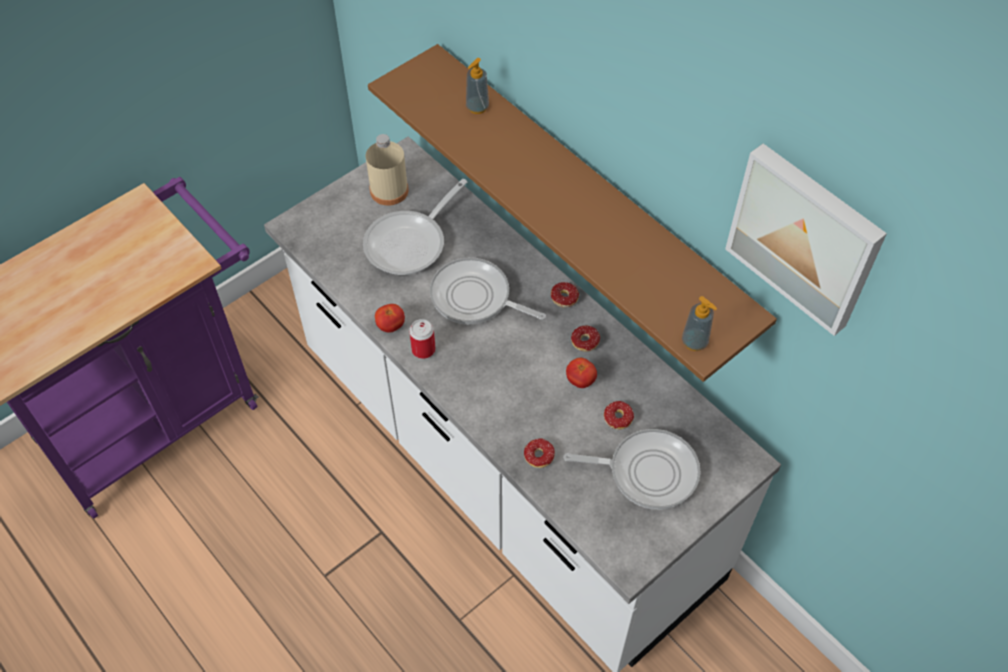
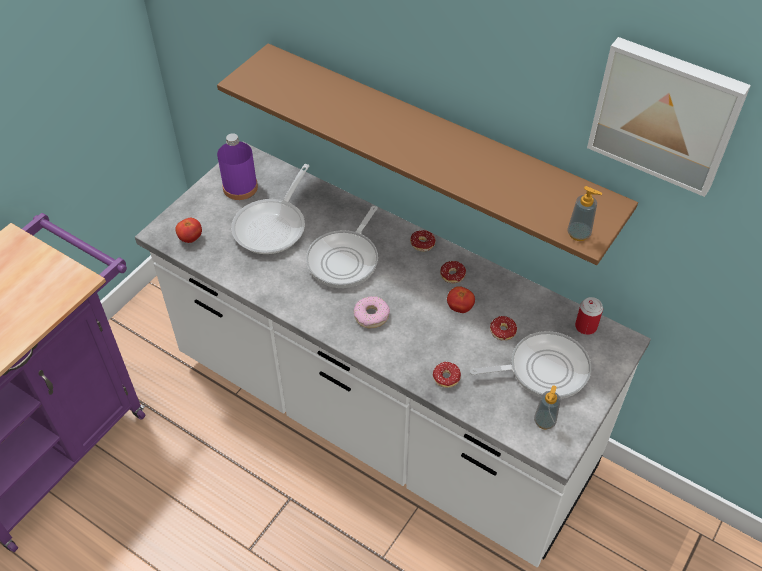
camera: 15 degrees left, 5 degrees down
(389, 190) = (240, 187): beige bottle -> purple bottle
(390, 326) = (278, 297): tomato -> tomato (190, 238)
(423, 349) = (314, 311): can -> can (585, 326)
(475, 298) = (345, 259): frying pan -> frying pan turned 75 degrees counterclockwise
(477, 107) = (321, 86): soap dispenser -> soap dispenser (544, 421)
(482, 368) = (371, 316): none -> donut

